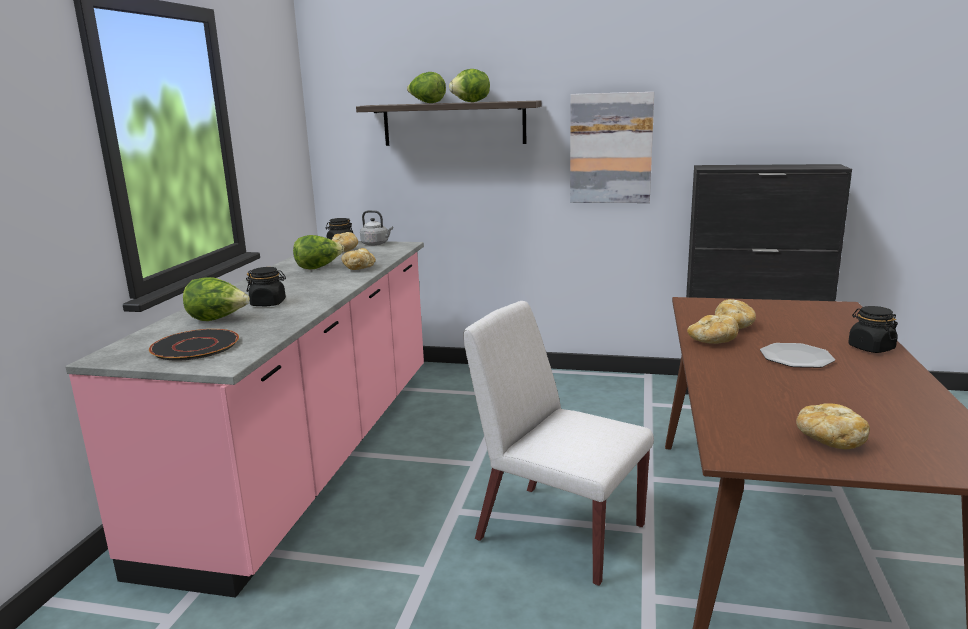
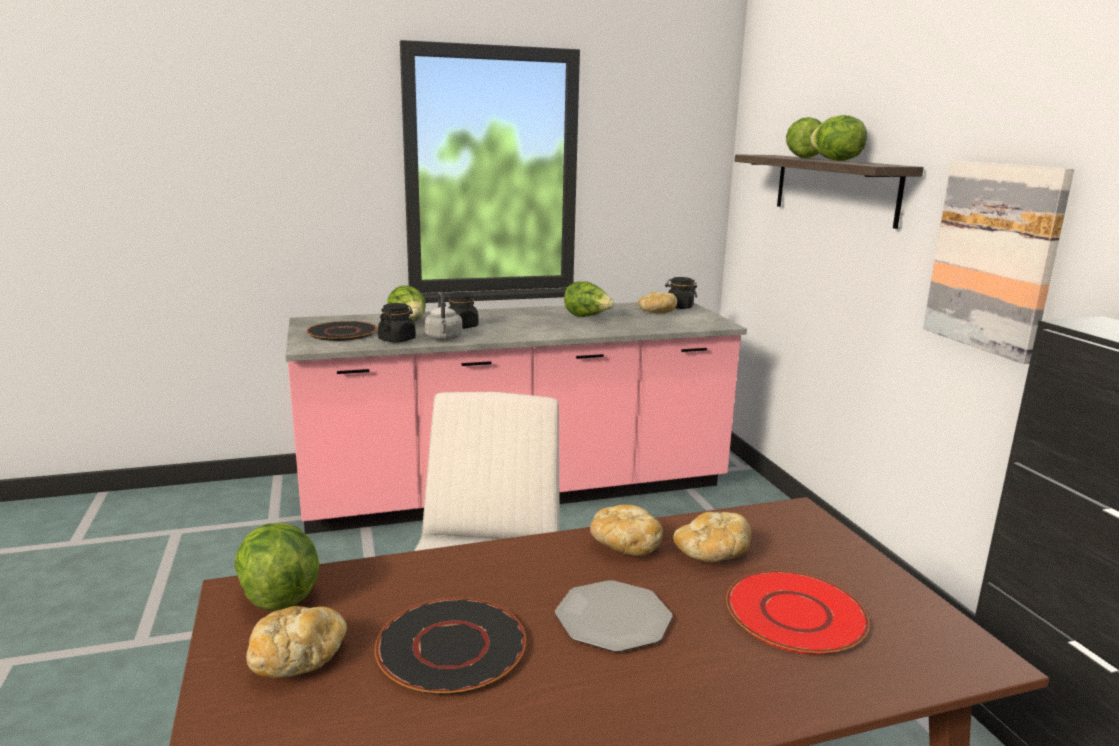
camera: 60 degrees right, 0 degrees up
(359, 268) = (604, 328): bread -> none
(376, 244) = (703, 316): grey kettle -> grey kettle (444, 338)
(738, 441) = (278, 593): none -> lettuce
(800, 324) = (796, 614): none -> red plate
(820, 397) = (452, 647): none -> black plate
(870, 348) = (736, 696): black jar -> black jar (397, 339)

